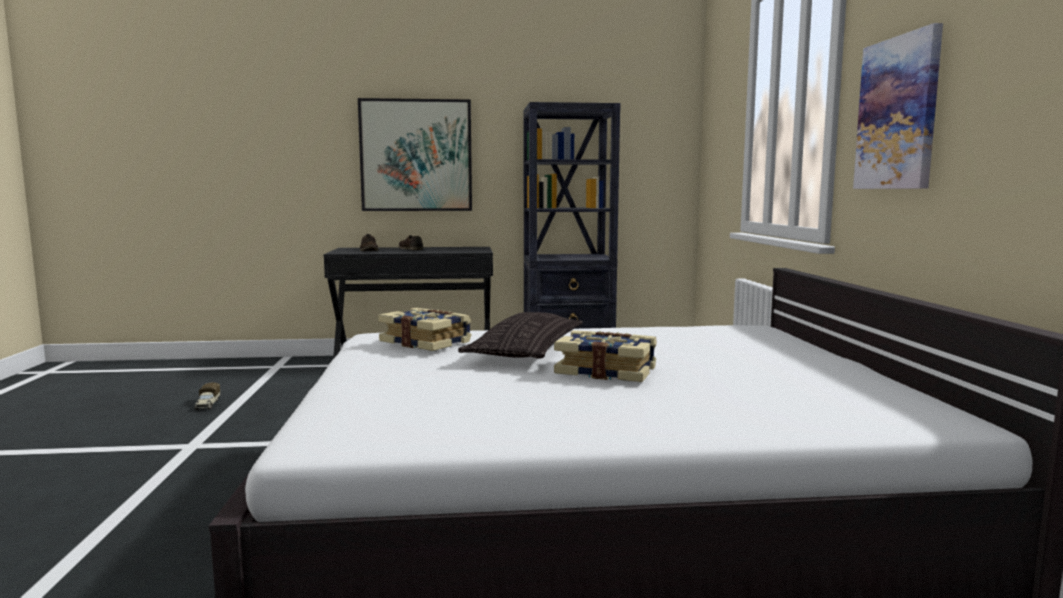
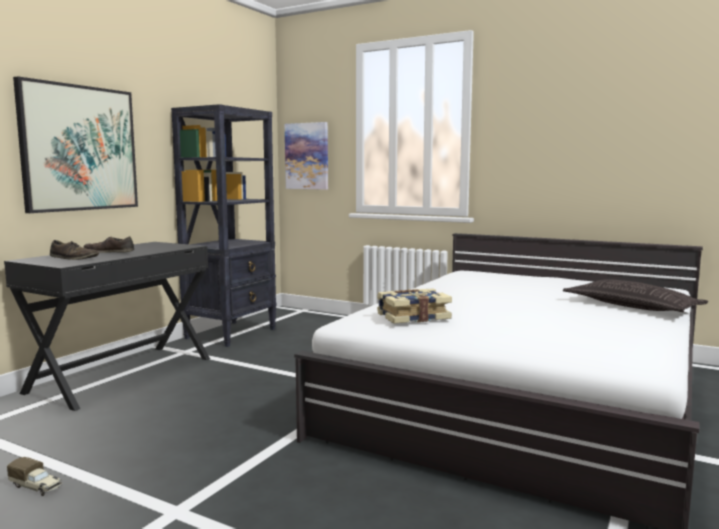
camera: 55 degrees left, 0 degrees up
(526, 349) = (463, 306): pillow -> pillow (631, 306)
(606, 371) = (541, 304): book -> none
(898, 114) = (531, 144): picture -> picture (307, 156)

